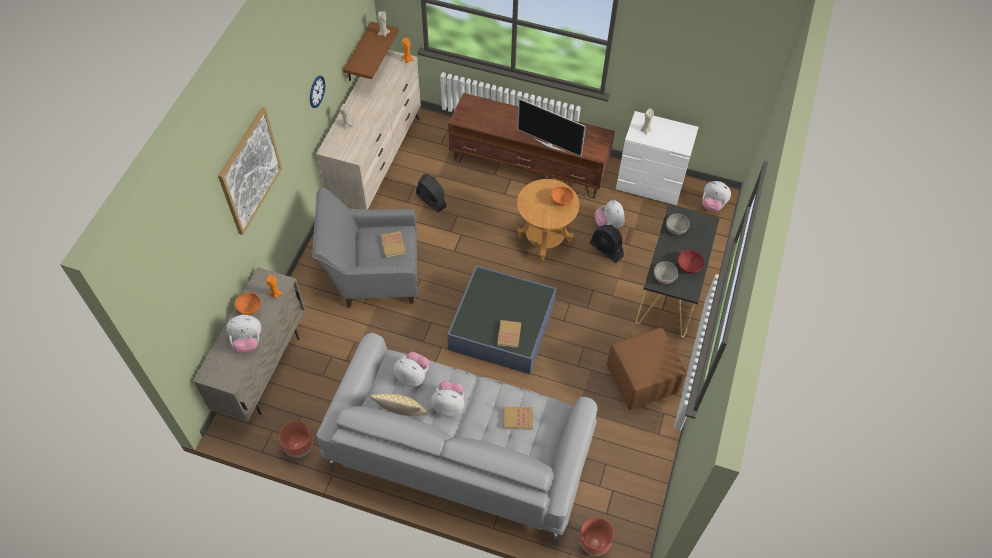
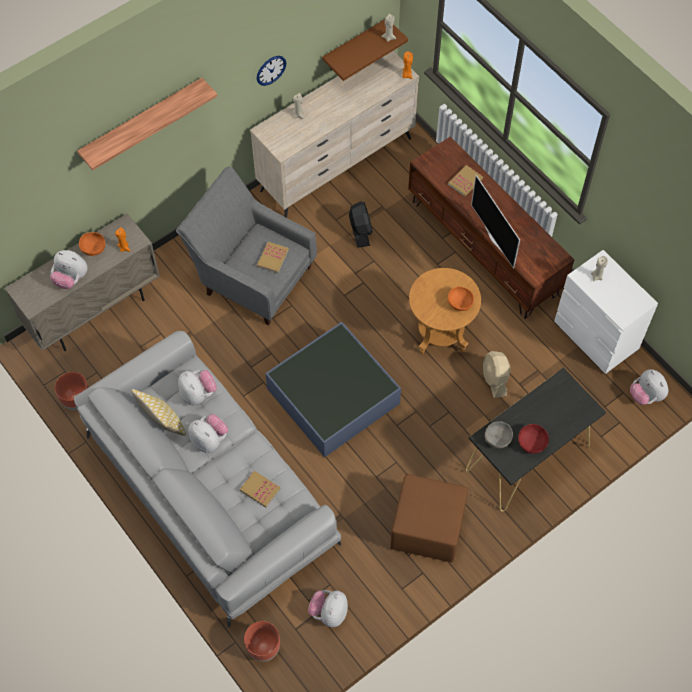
camera: 35 degrees right, 5 degrees up
(250, 171) = (142, 122): picture -> shelf
(509, 334) = (321, 407): book -> book (465, 181)
(606, 250) = (494, 379): black fan -> beige fan
(608, 224) = (518, 353): plush toy -> plush toy (329, 612)
(676, 228) = (551, 397): grey bowl -> none

